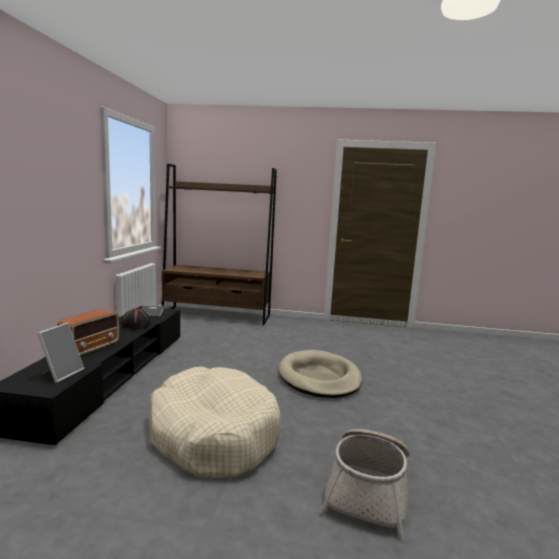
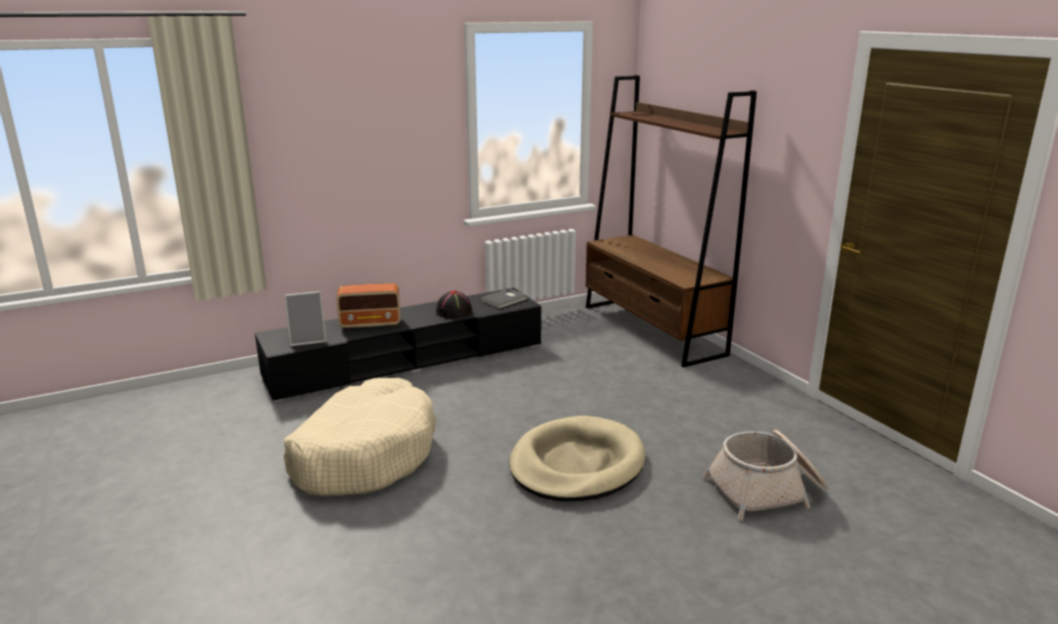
camera: 55 degrees right, 10 degrees up
(368, 490) = (356, 576): basket -> basket (767, 491)

